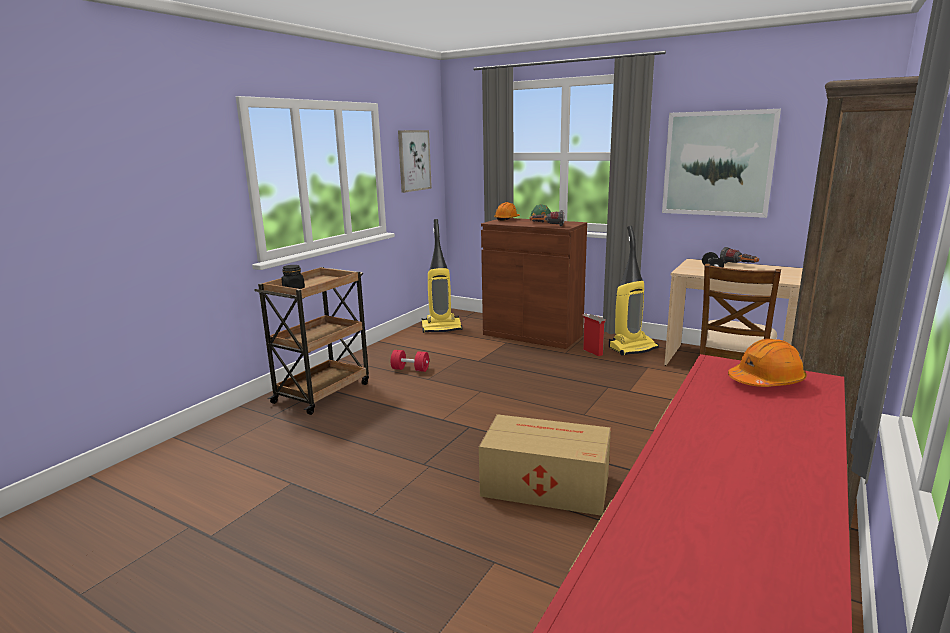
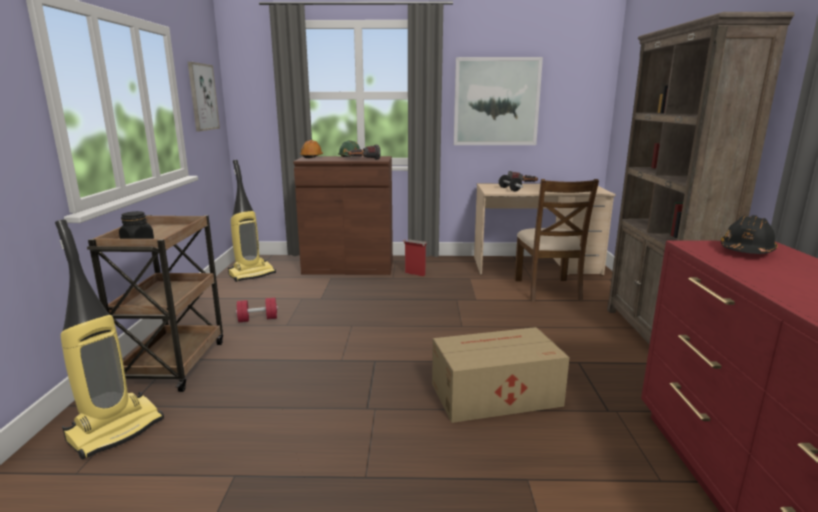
camera: 30 degrees left, 0 degrees up
(632, 348) = (443, 265): vacuum cleaner -> vacuum cleaner (116, 430)
(766, 381) = (746, 251): orange hard hat -> black hard hat

